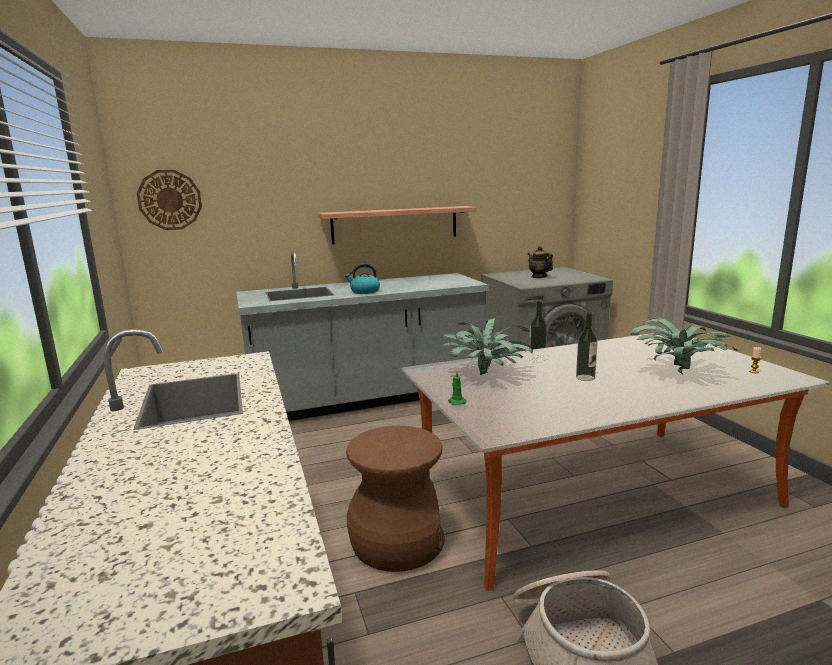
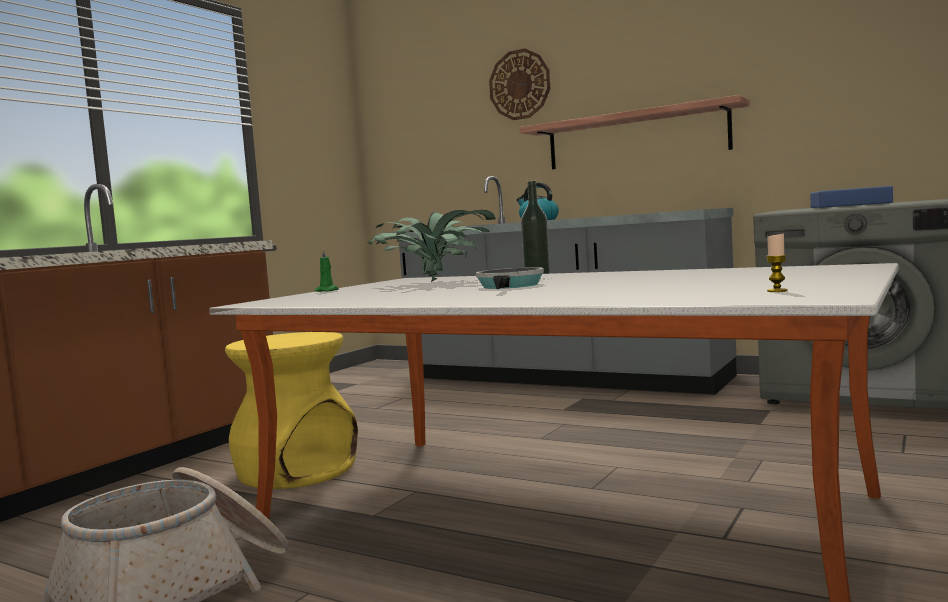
camera: 50 degrees right, 10 degrees down
(170, 200) = (398, 129): wall clock -> wall clock (519, 84)
(396, 542) = (296, 470): brown stool -> yellow stool
(539, 277) = (849, 205): teapot -> blue tray
(585, 377) = (510, 286): bottle -> frying pan
(679, 372) = (646, 287): potted plant -> none

